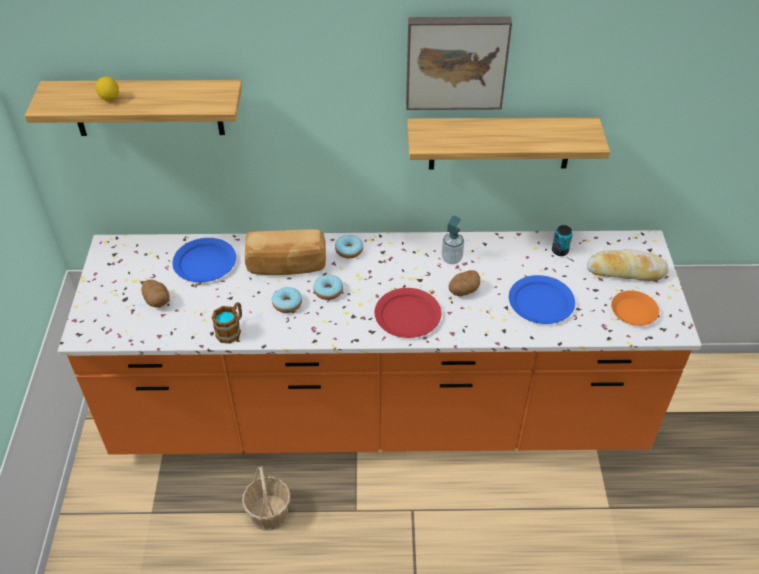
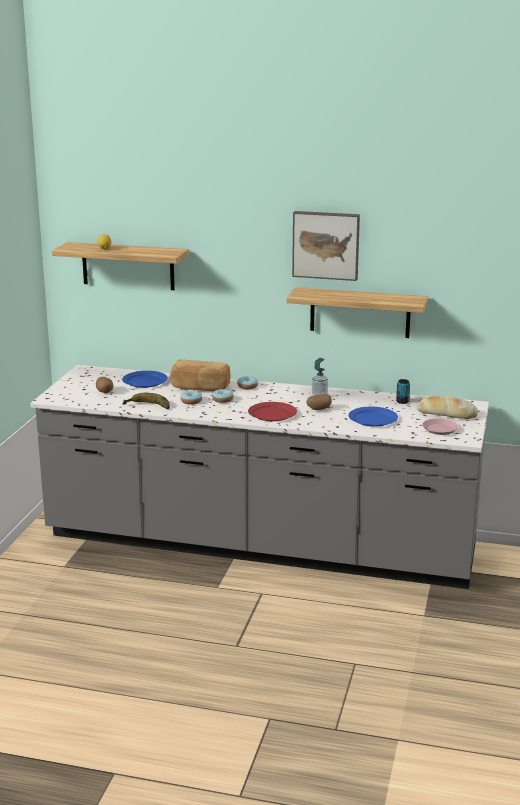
camera: 15 degrees right, 25 degrees down
(231, 330) = (147, 407): mug -> banana
(269, 512) = (150, 578): basket -> none
(379, 414) = (260, 545): orange counter -> grey counter
(633, 311) = (439, 429): orange plate -> pink plate

